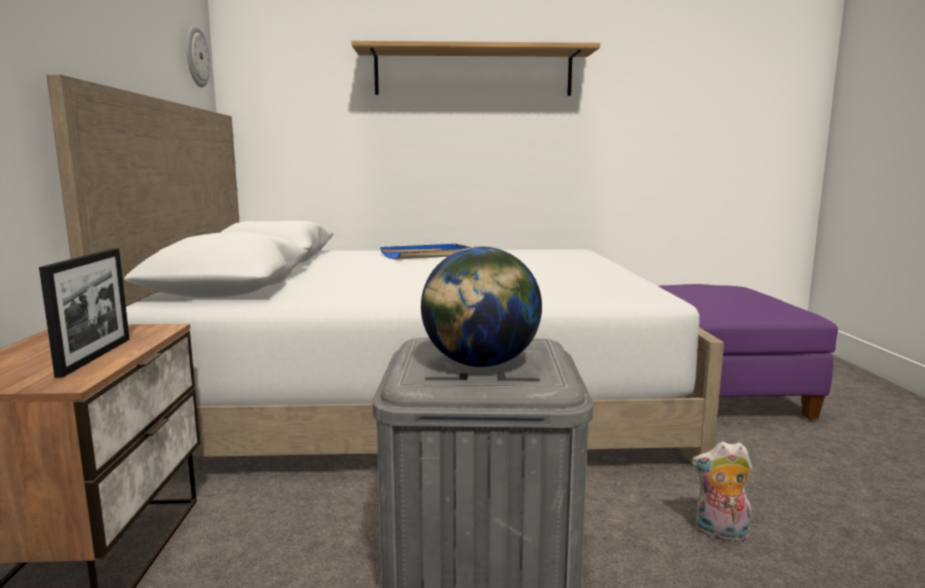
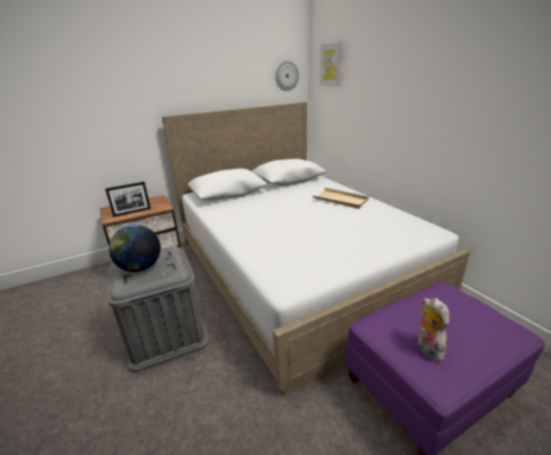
camera: 65 degrees right, 15 degrees up
(290, 49) = (331, 65): none -> picture
(428, 255) = (340, 200): blue tray -> beige tray
(473, 73) = (413, 79): shelf -> none
(720, 534) = (211, 408): plush toy -> plush toy (426, 348)

